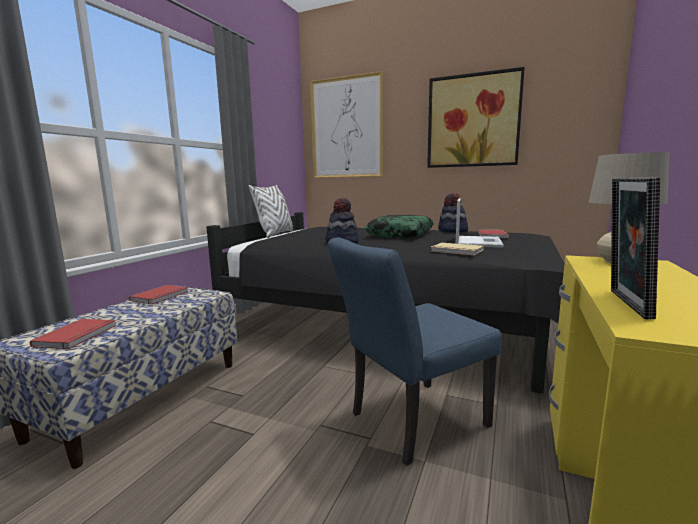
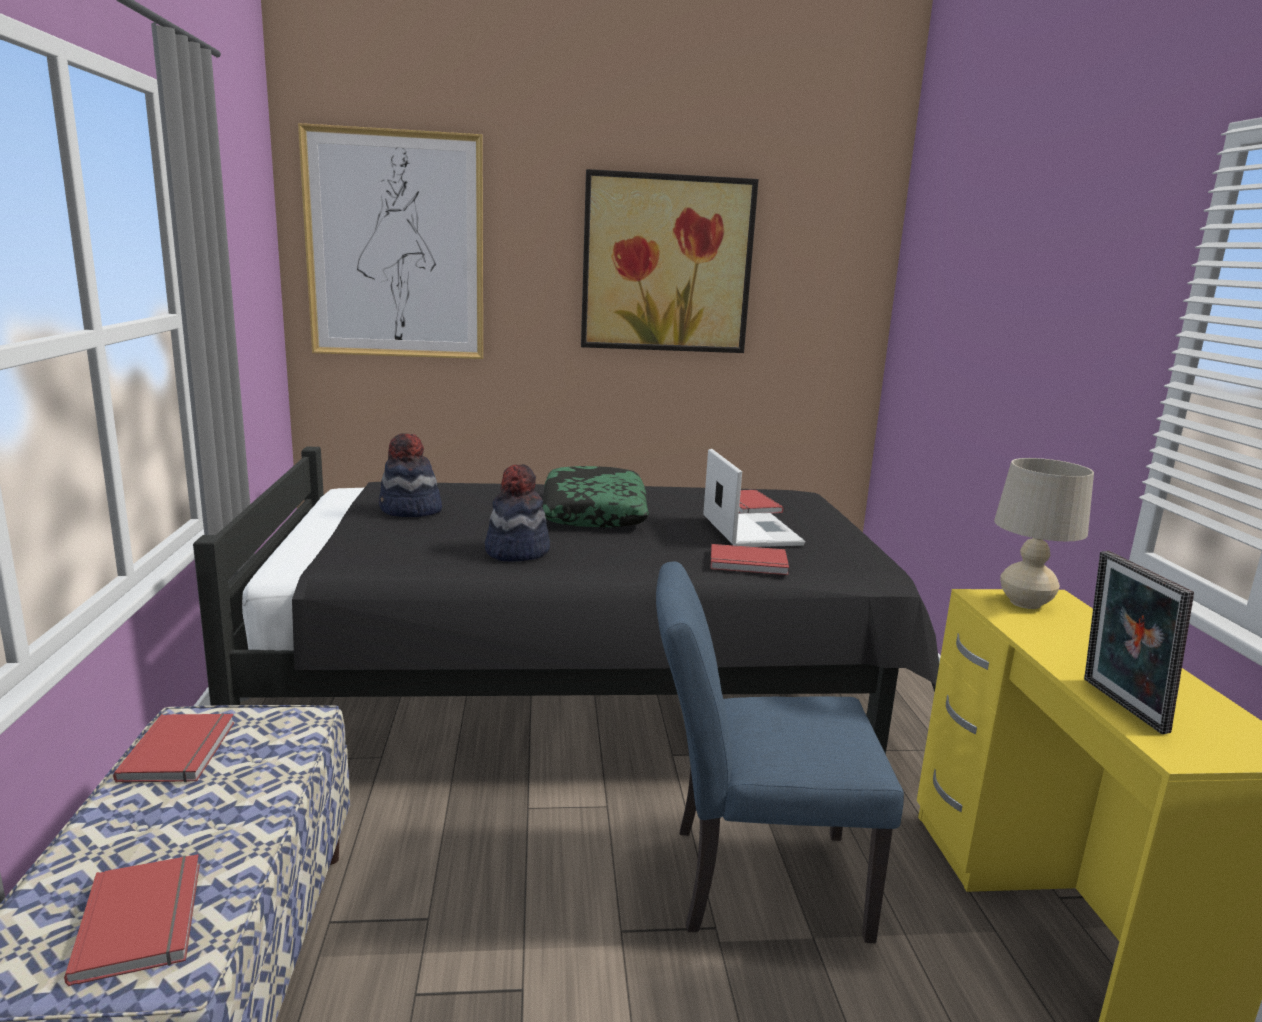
camera: 30 degrees left, 5 degrees up
(275, 234) = (304, 522): white pillow -> none
(410, 422) = (750, 879): blue chair -> blue chair turned 60 degrees clockwise
(452, 231) = (669, 492): hat -> hat (410, 510)
(456, 251) = (748, 564): beige book -> red book

